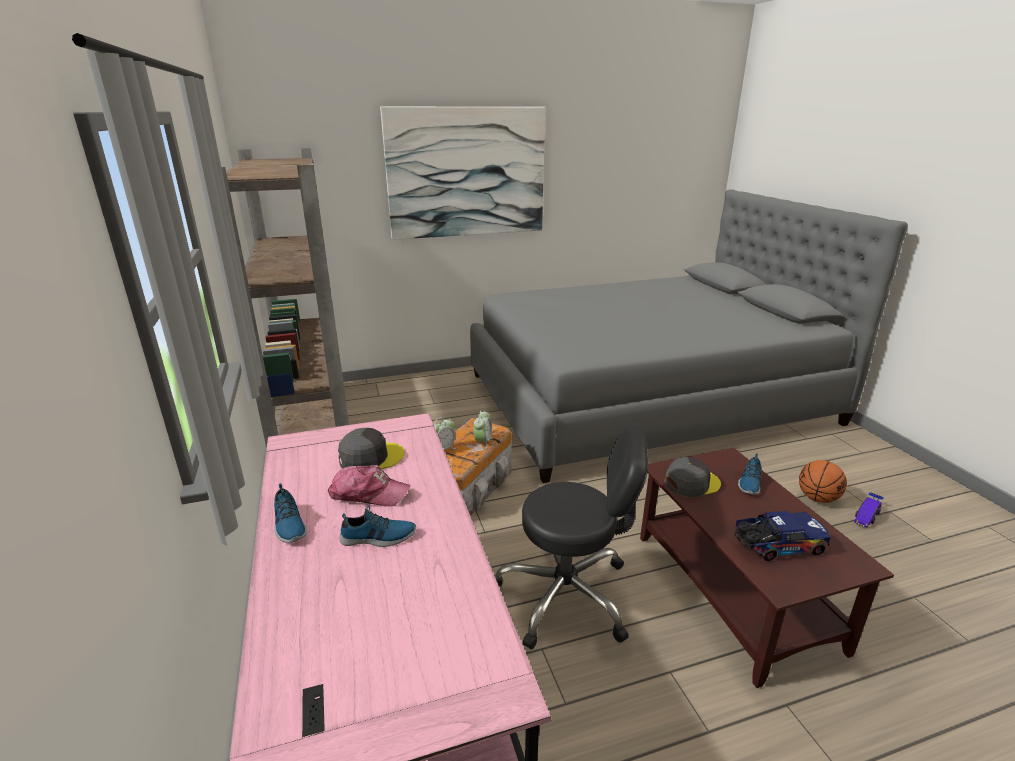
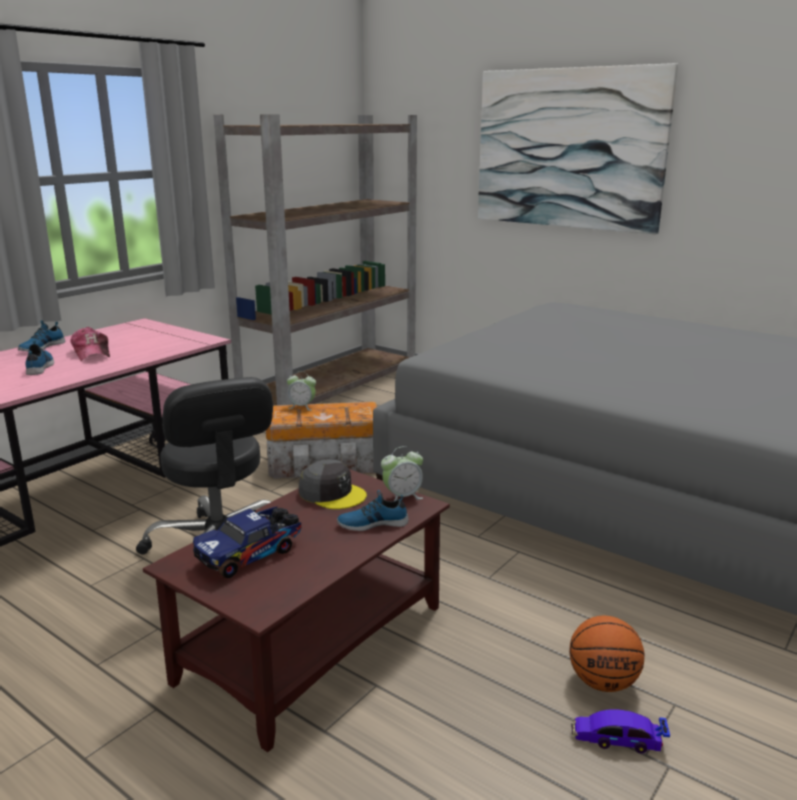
camera: 55 degrees right, 5 degrees down
(370, 457) = (141, 342): grey cap -> none
(378, 537) = (41, 366): shoe -> shoe turned 150 degrees counterclockwise
(483, 442) = (336, 416): alarm clock -> alarm clock (402, 497)
(776, 546) = (251, 554): toy truck -> toy truck turned 90 degrees clockwise

